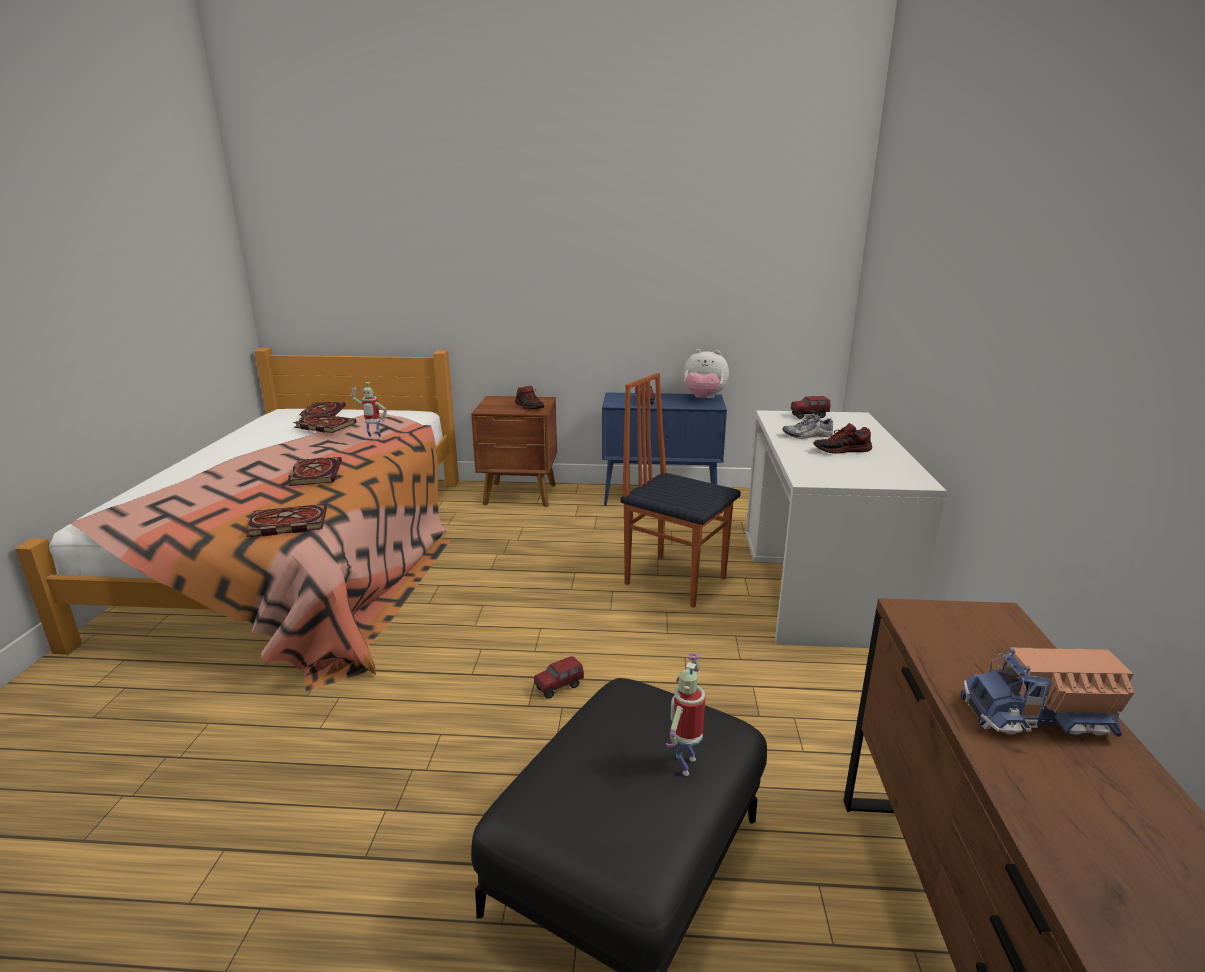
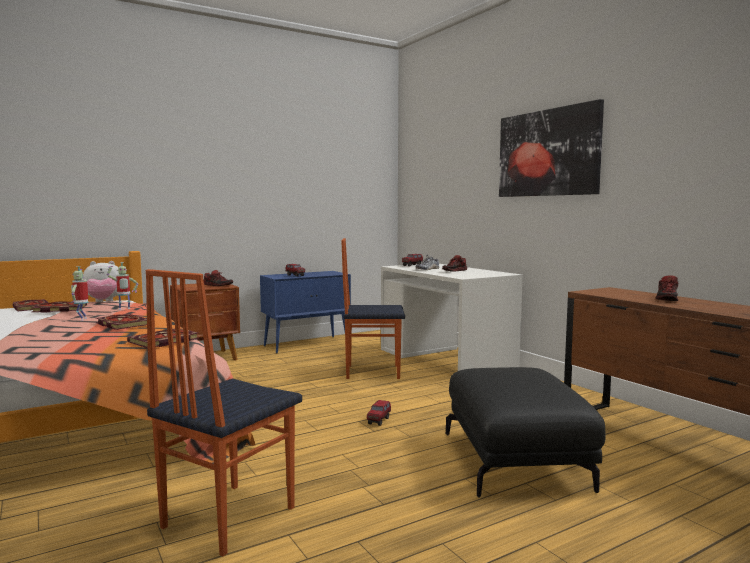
camera: 35 degrees left, 15 degrees down
(216, 785) = (227, 517): none -> chair
(685, 764) = (541, 375): toy robot -> toy robot (81, 319)
(703, 399) = (327, 272): plush toy -> plush toy (103, 302)
(1033, 253) = (547, 153): none -> picture
(1039, 716) = (667, 299): toy truck -> shoe

